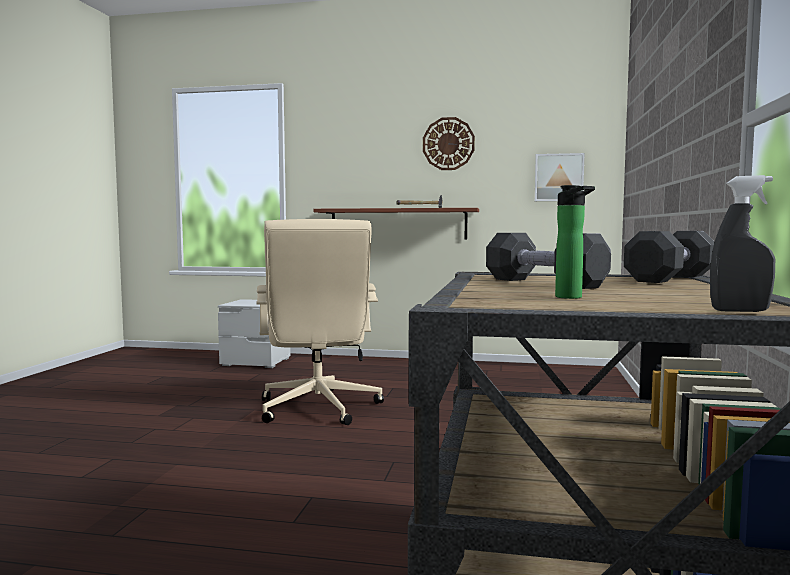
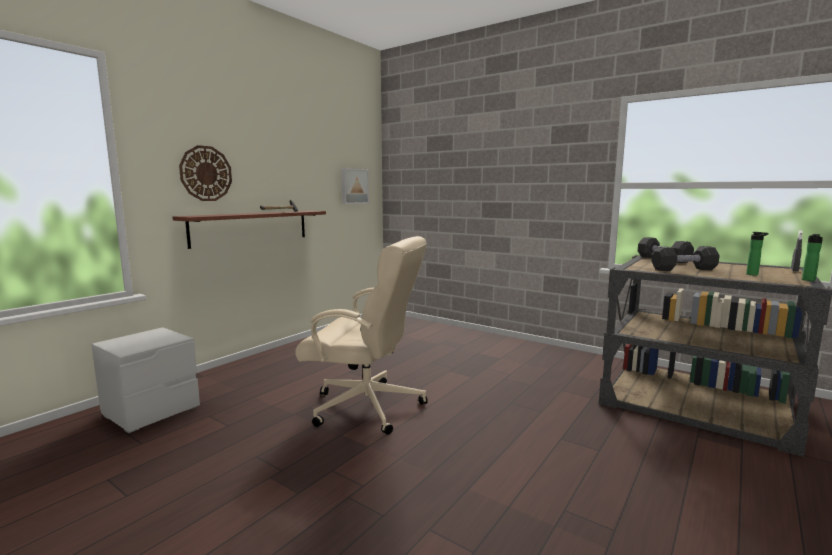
camera: 65 degrees left, 5 degrees up
(448, 144) = (286, 153): wall clock -> wall clock (206, 173)
(541, 308) = (808, 280): none -> bottle

